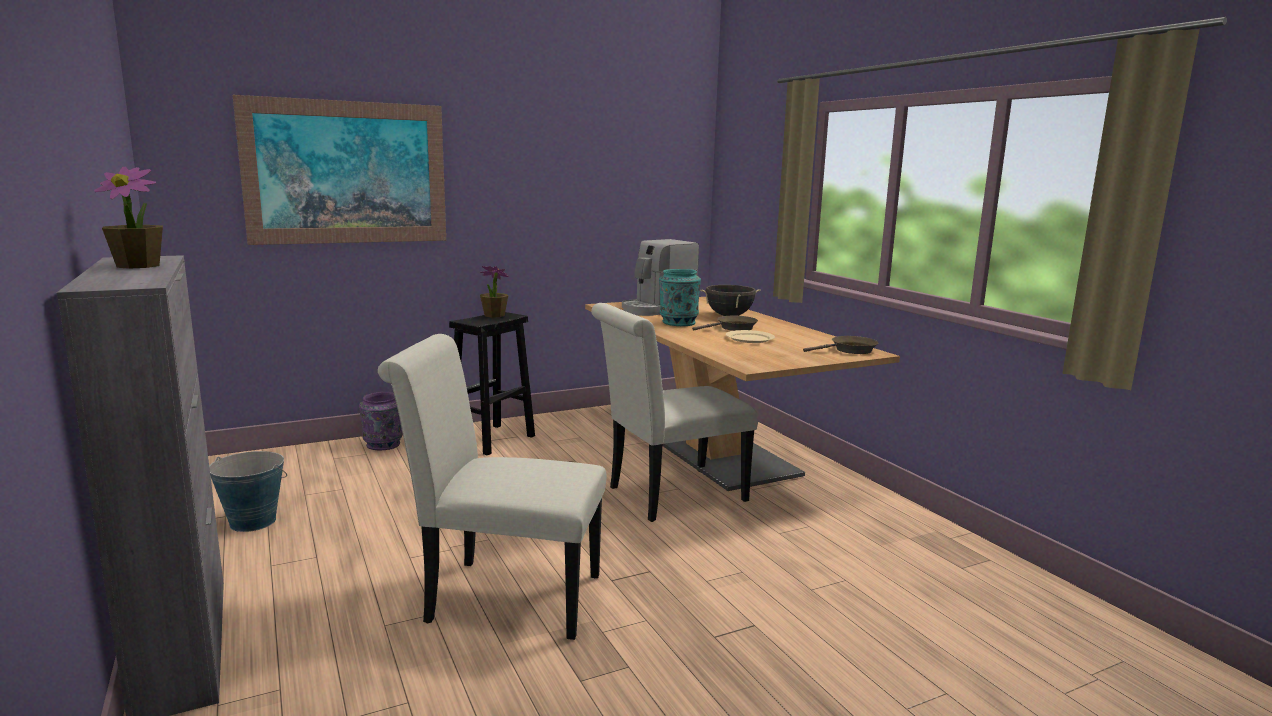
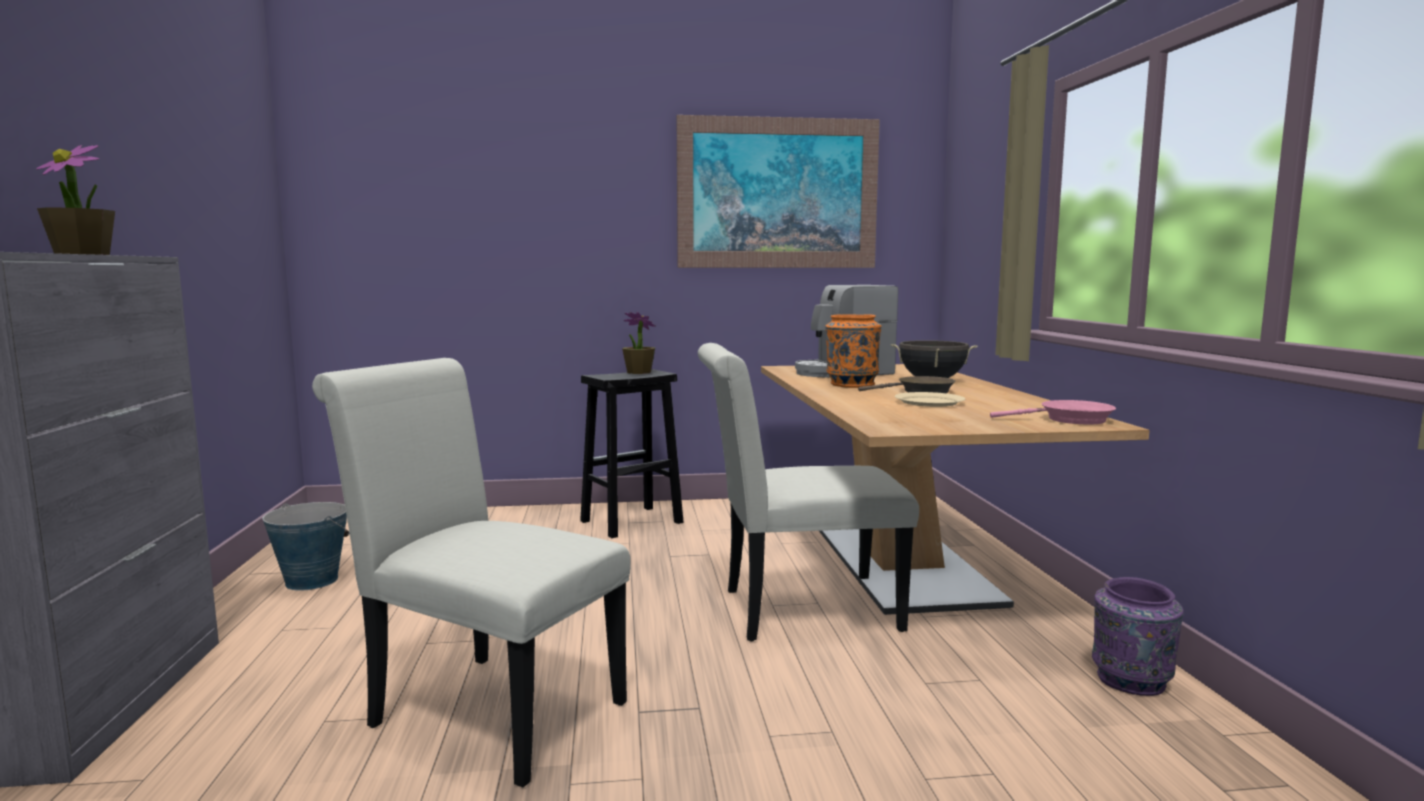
camera: 20 degrees right, 5 degrees down
(347, 173) = (488, 210): picture -> picture (778, 193)
(383, 445) = (511, 517): purple vase -> purple vase (1131, 681)
(678, 323) = (851, 384): turquoise vase -> orange vase
(850, 350) = (1070, 420): brown frying pan -> pink frying pan

